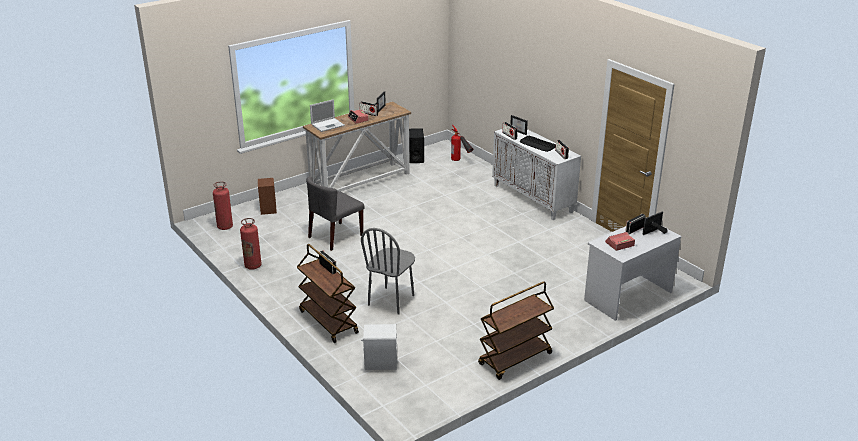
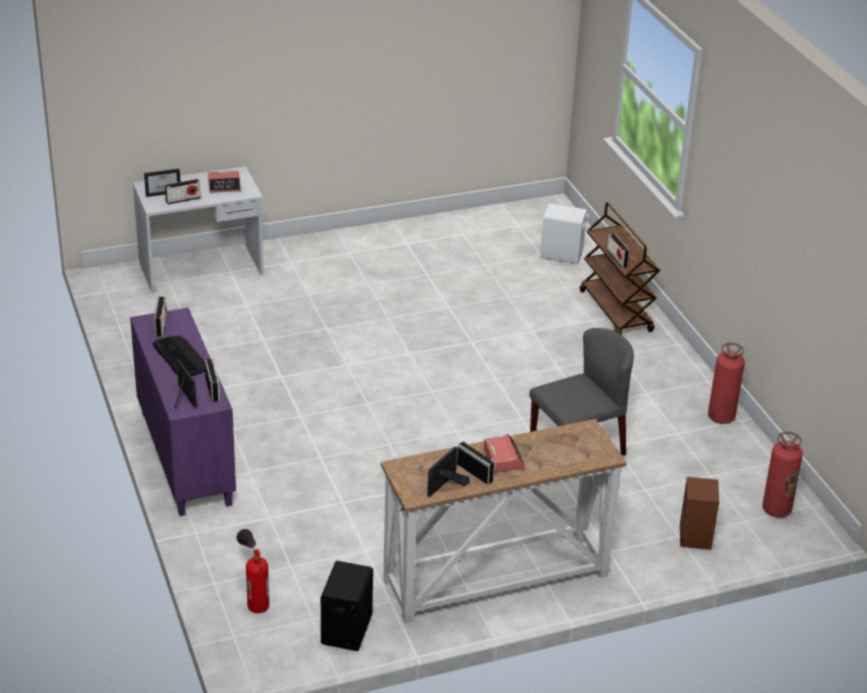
camera: 165 degrees left, 5 degrees up
(328, 125) = (572, 452): laptop -> none
(391, 300) = (522, 323): grey chair -> none
(515, 359) = (403, 229): brown cart -> none
(533, 198) = (184, 457): white cabinet -> purple cabinet

